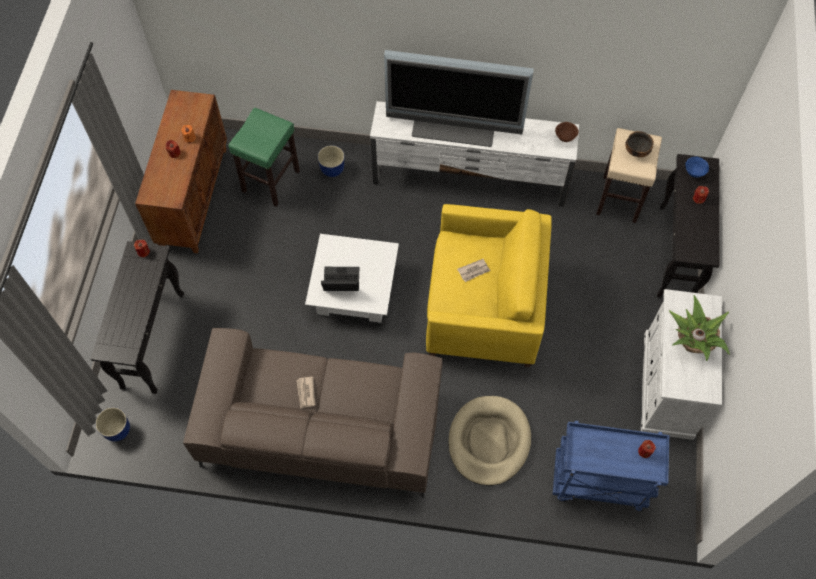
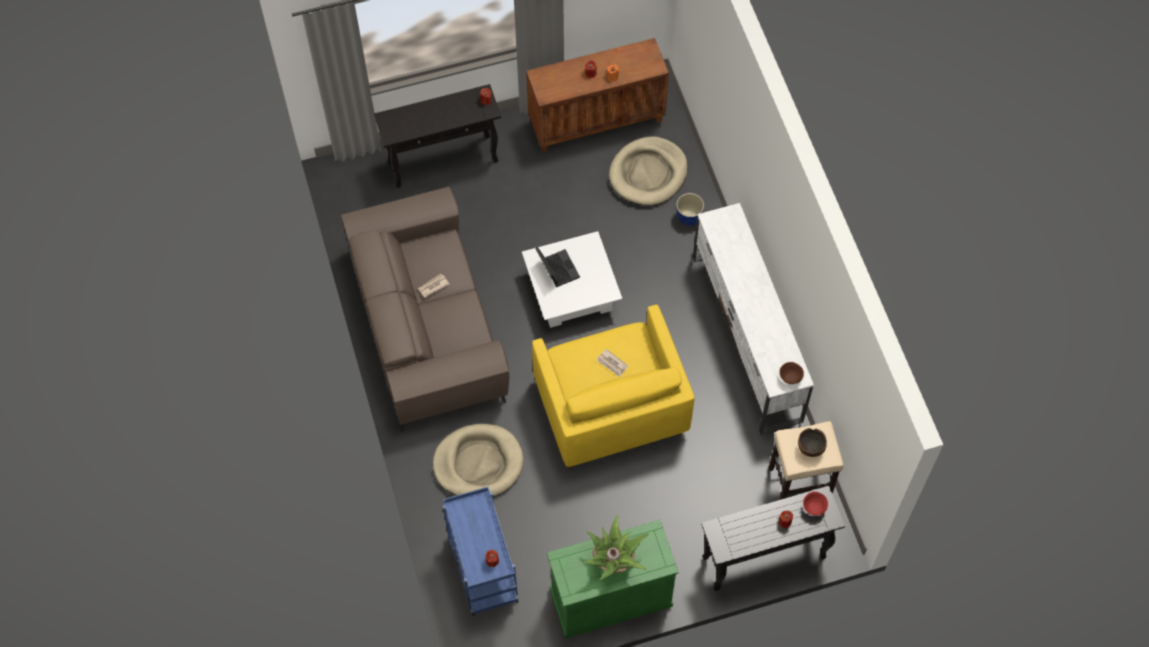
camera: 65 degrees right, 0 degrees up
(118, 430) = (352, 178): planter -> none
(271, 180) = (648, 173): green stool -> beige dog bed
(454, 128) = (746, 278): television -> none
(667, 385) = (610, 597): white cabinet -> green cabinet
(694, 172) = (814, 508): blue bowl -> red bowl

